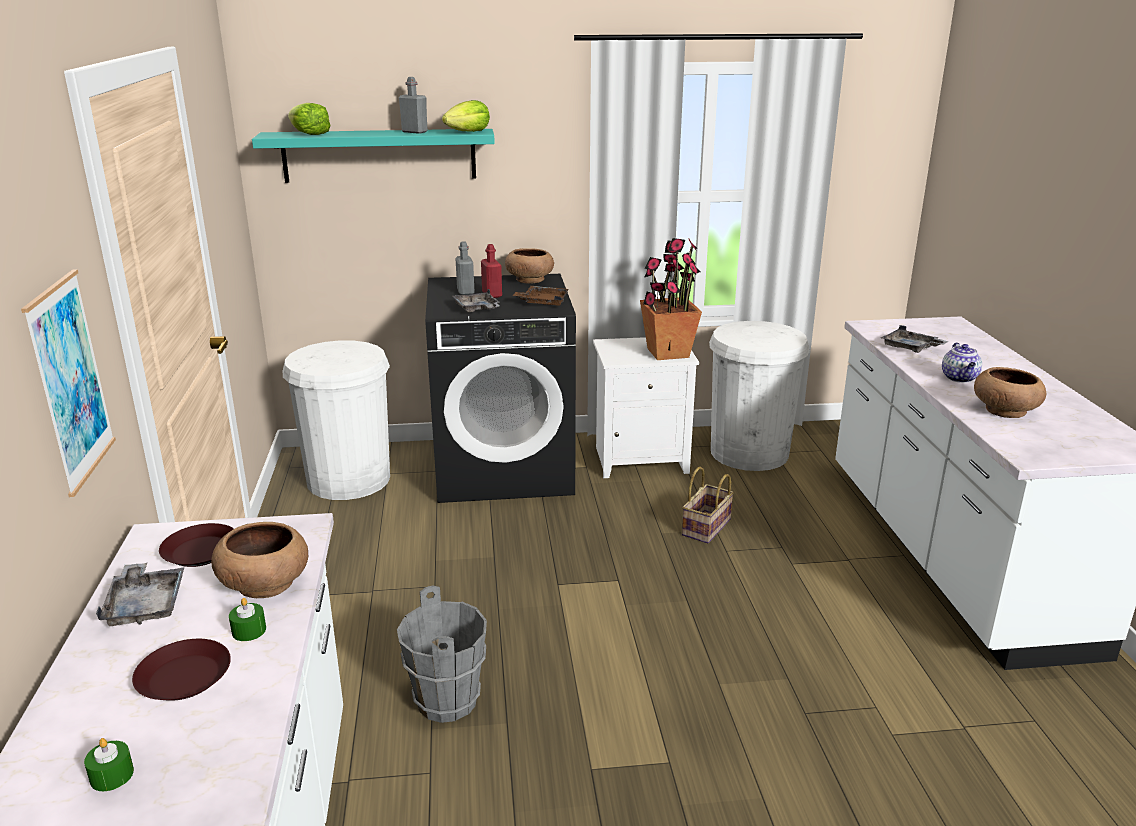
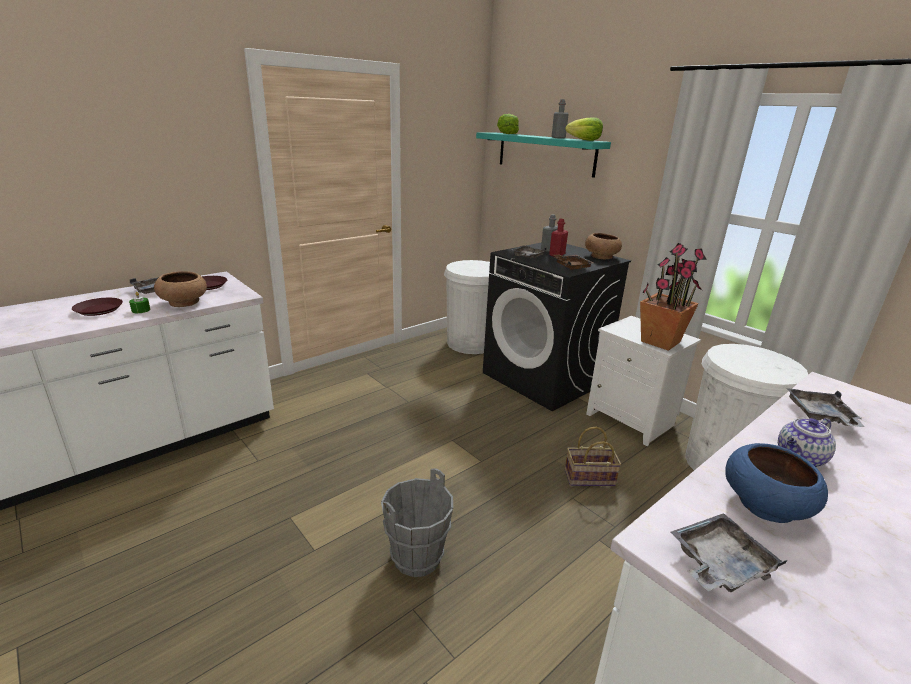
camera: 55 degrees right, 0 degrees up
(70, 381) = (184, 186): picture -> none
(112, 775) = (24, 318): green candle -> none
(448, 701) = (316, 444): grey bucket -> grey bucket (417, 558)
(1004, 410) = (766, 504): brown bowl -> blue bowl
(1056, 448) = (719, 564): none -> grey tray

